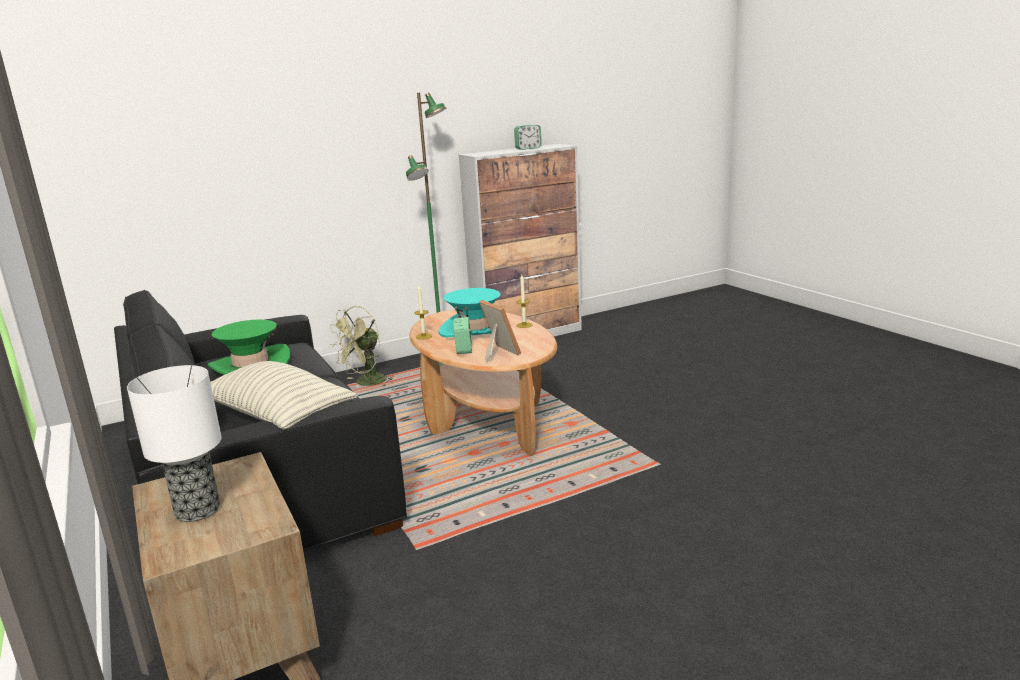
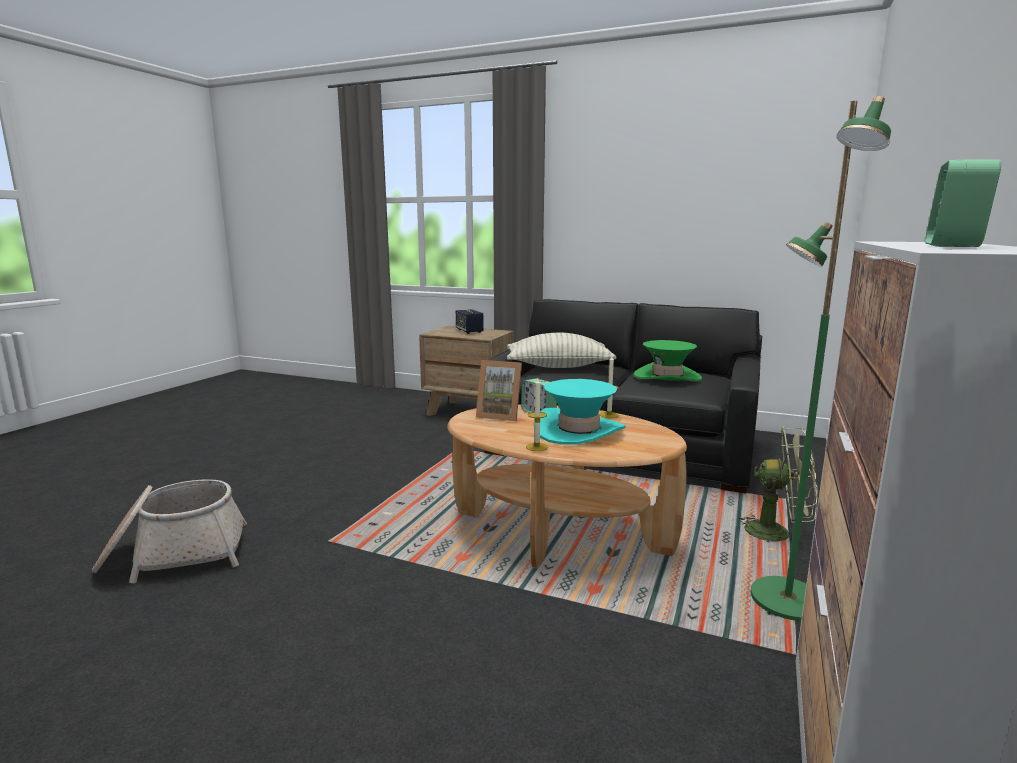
camera: 140 degrees right, 5 degrees down
(197, 509) = (469, 331): table lamp -> speaker
(366, 383) = (777, 533): green fan -> green fan turned 105 degrees clockwise
(801, 494) = (174, 554): none -> basket

